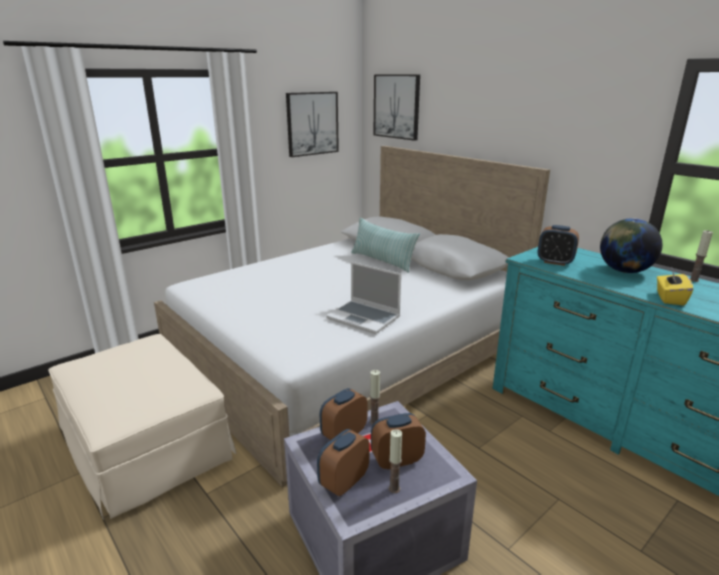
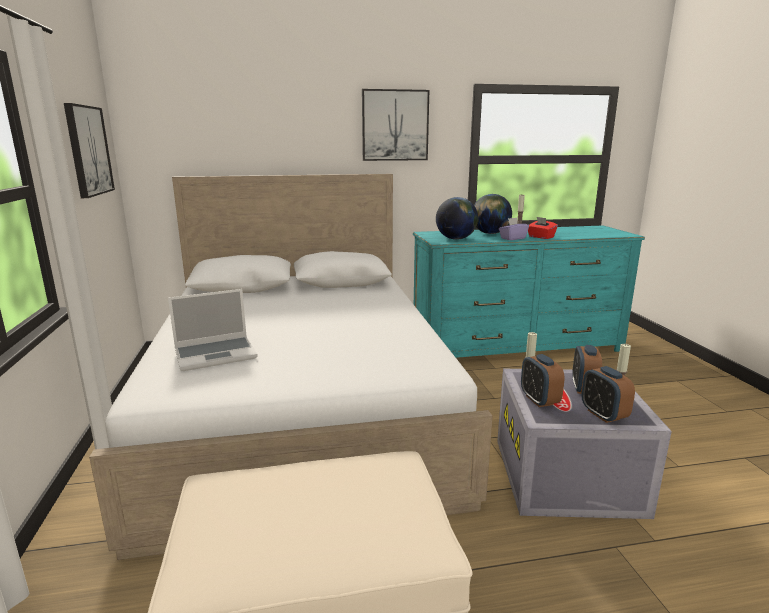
camera: 60 degrees left, 5 degrees down
(365, 318) = (396, 328): laptop -> laptop (216, 354)
(382, 261) = (278, 296): pillow -> none
(397, 106) = (182, 128): picture -> picture (395, 125)
(555, 262) = (455, 239): alarm clock -> globe
(622, 285) = (512, 238): none -> purple tissue box
(669, 298) = (540, 237): yellow tissue box -> red tissue box

